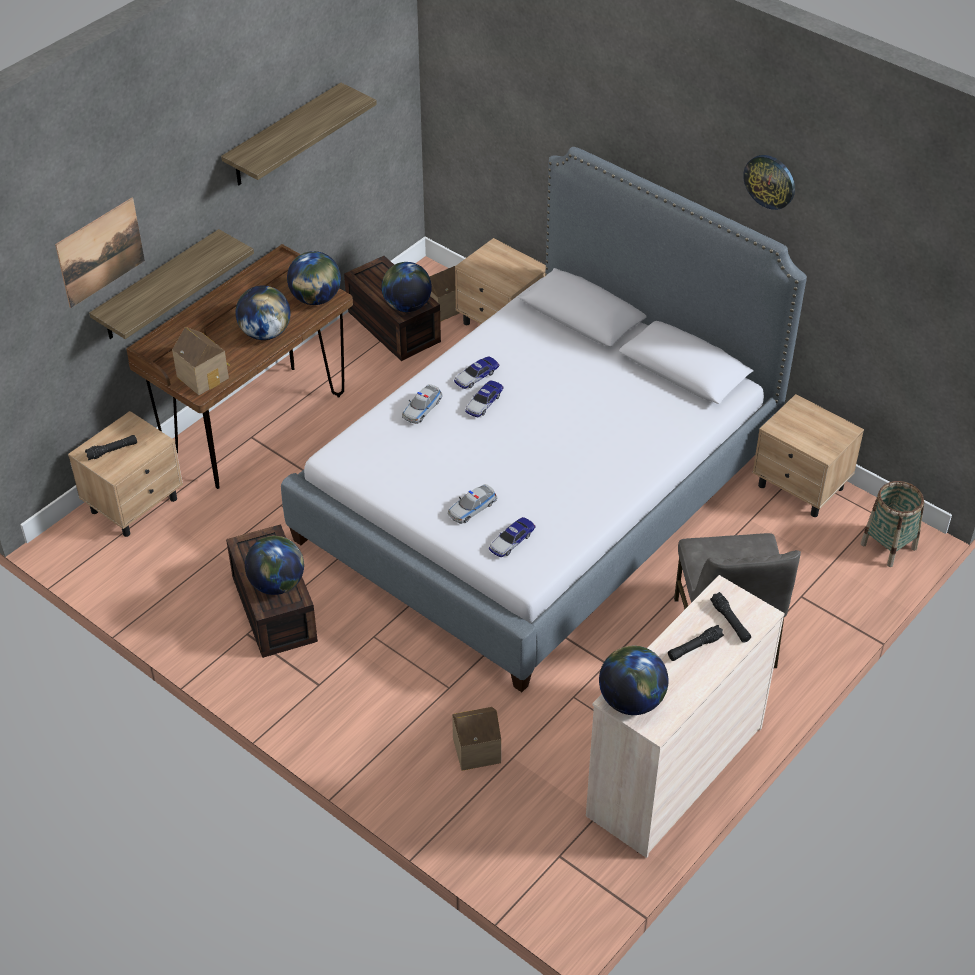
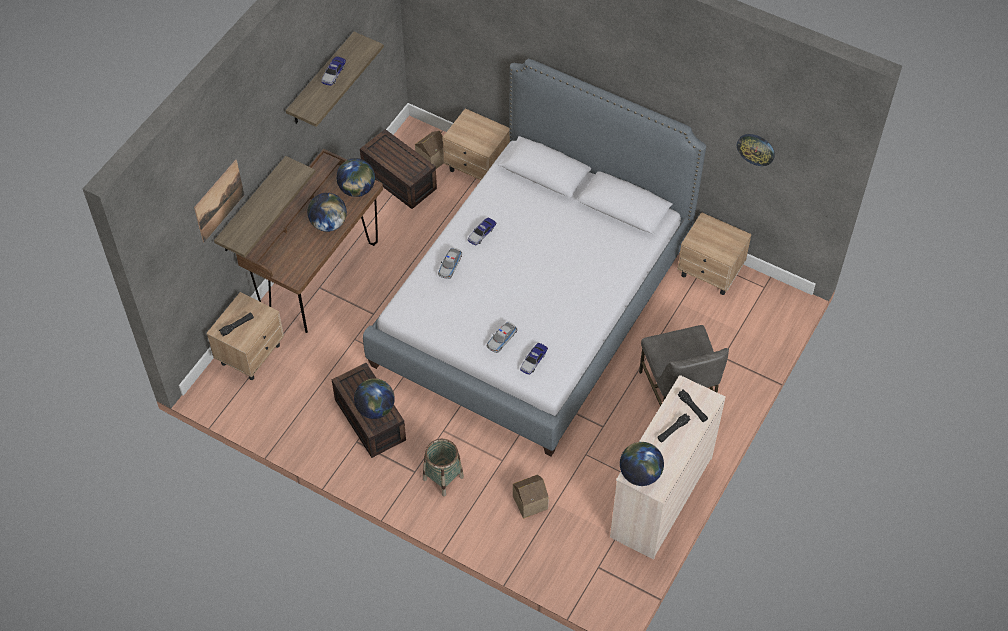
camera: 10 degrees left, 10 degrees up
(204, 376) = (295, 265): toy house -> none
(407, 306) = (412, 170): globe -> none
(484, 402) = (492, 254): toy car -> toy car (333, 73)
(770, 181) = (676, 86): wall clock -> wall clock (756, 149)
(888, 546) = (775, 310): basket -> basket (443, 478)

